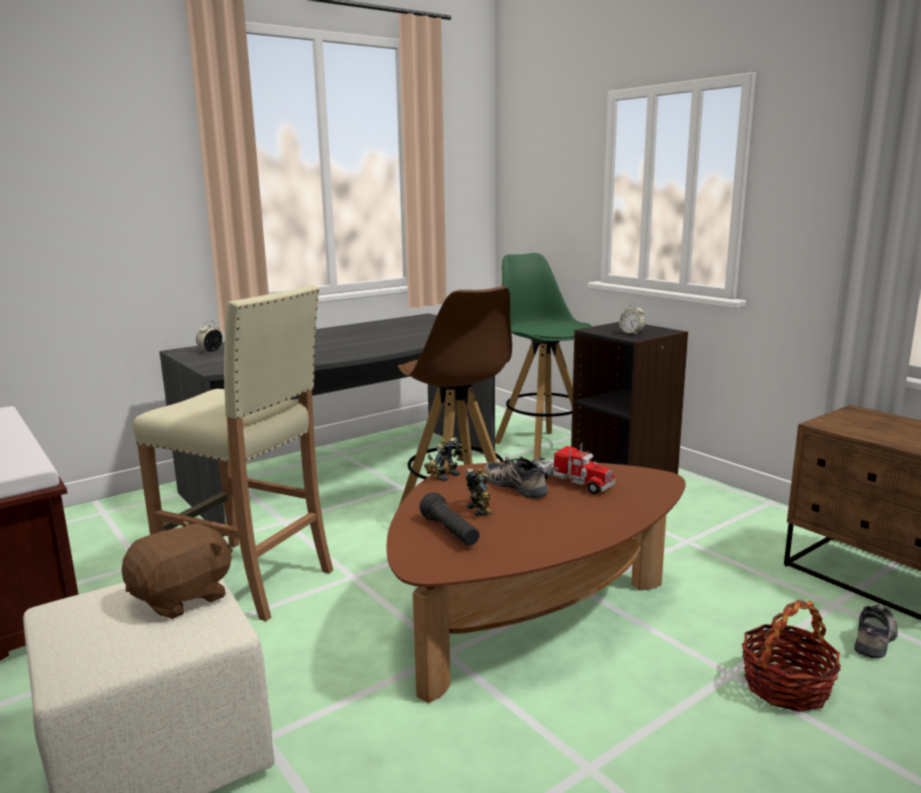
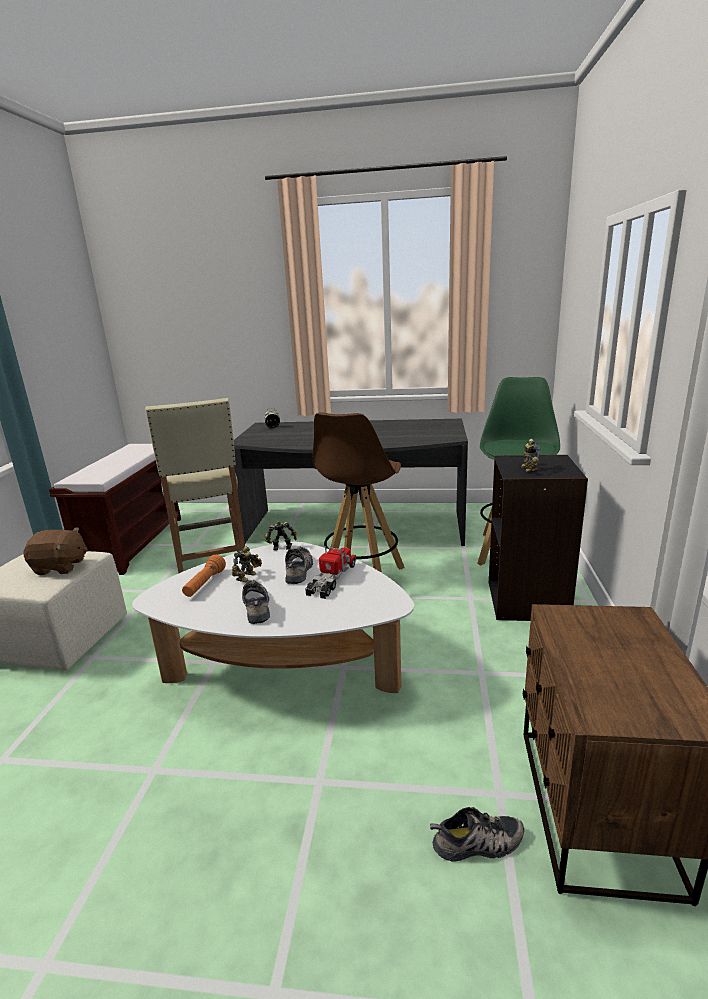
camera: 45 degrees right, 5 degrees up
(450, 532) = (205, 584): black flashlight -> orange flashlight
(528, 616) = (284, 665): brown coffee table -> white coffee table
(556, 524) = (257, 606): none -> shoe
(566, 481) = (332, 579): toy truck -> toy truck turned 150 degrees counterclockwise
(631, 333) = (527, 469): alarm clock -> toy robot
(786, 687) = (333, 818): basket -> none

